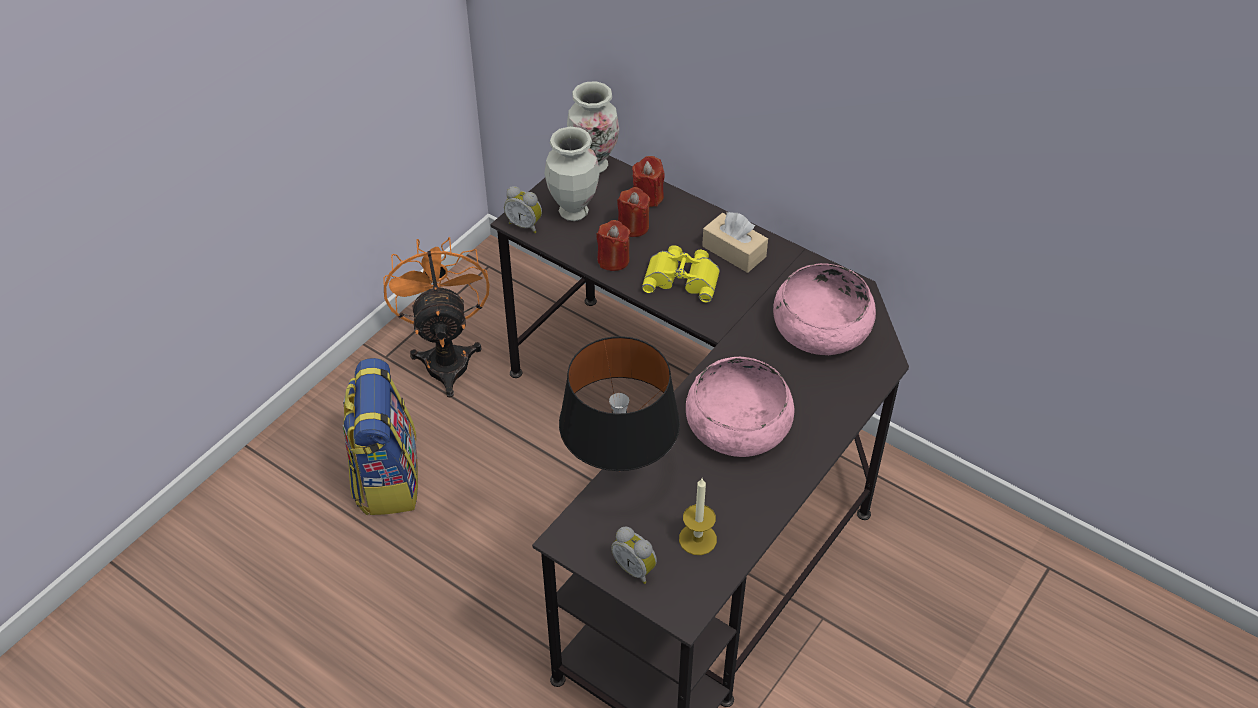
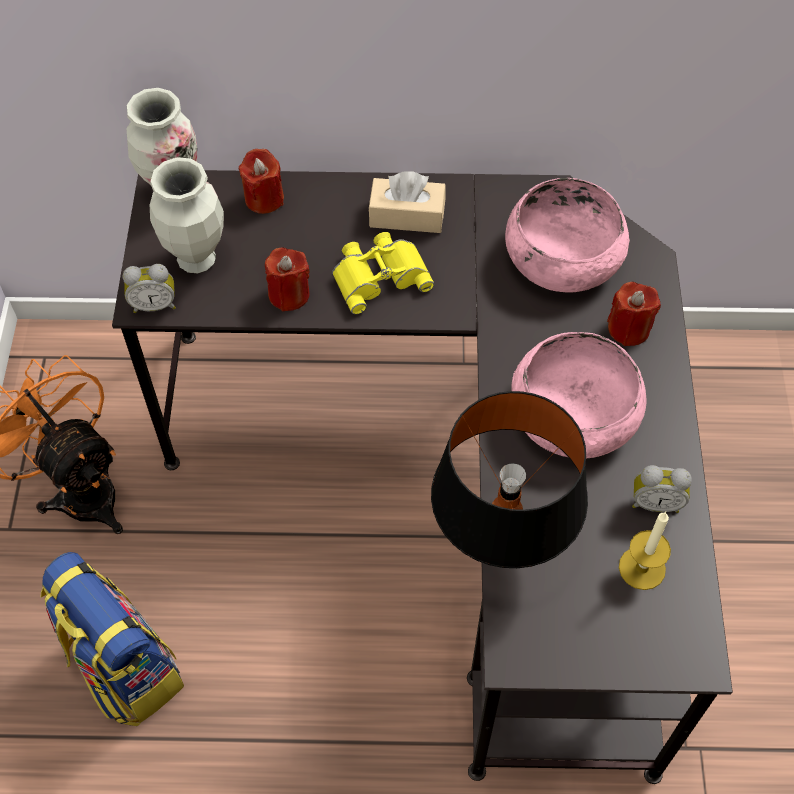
camera: 35 degrees left, 10 degrees up
(633, 226) = (277, 242): red candle -> red candle (629, 329)
(635, 568) = (610, 642): alarm clock -> alarm clock (655, 502)

